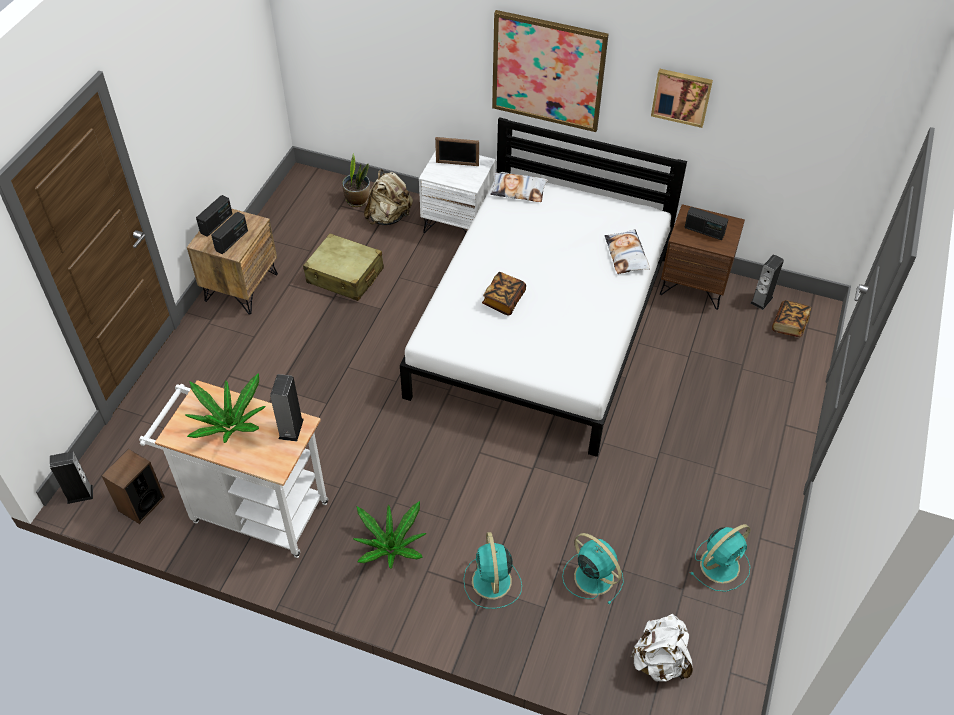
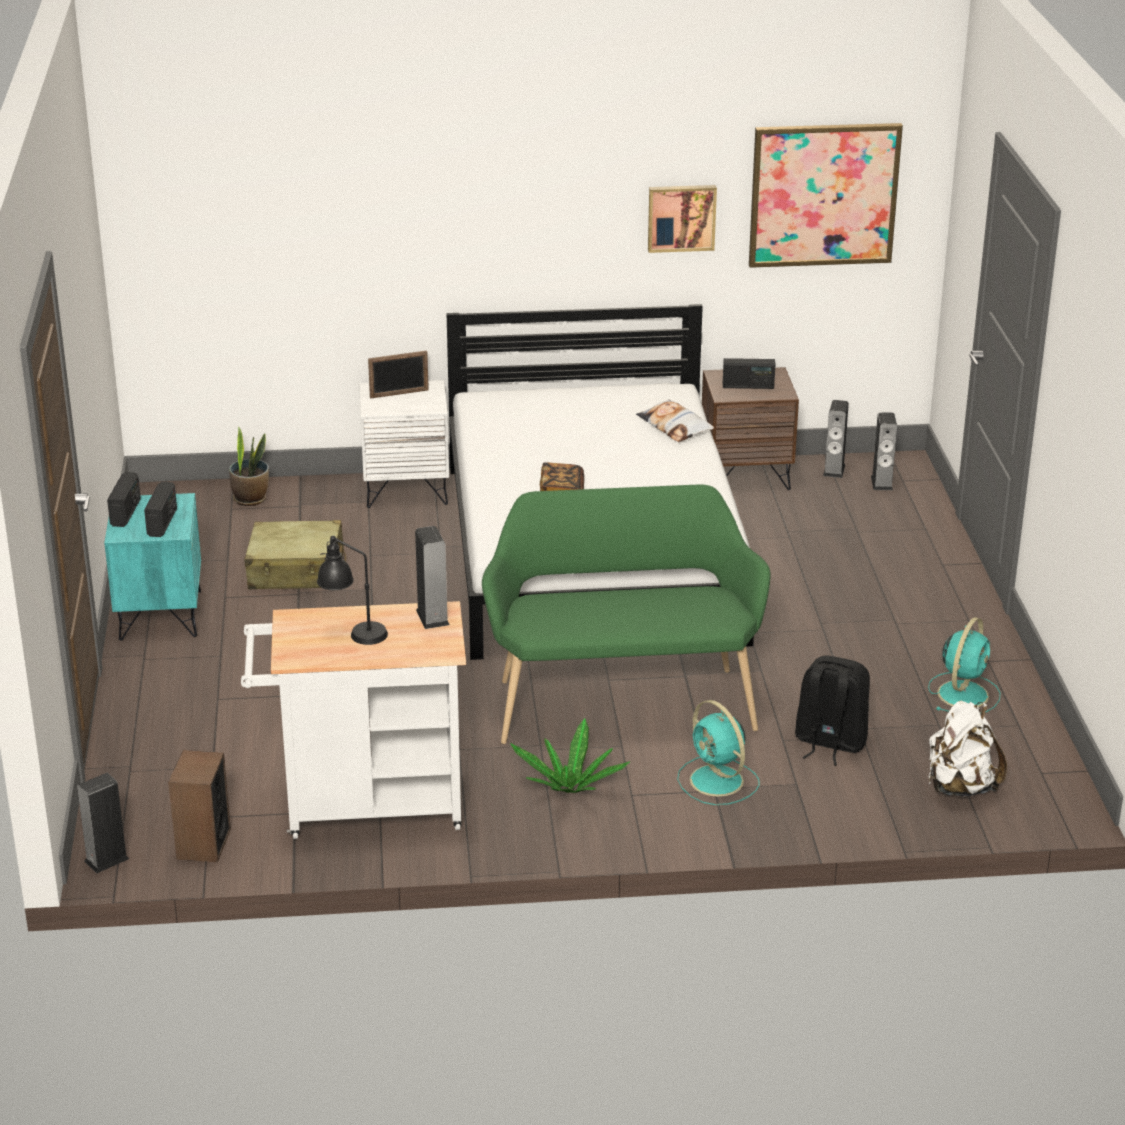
camera: 25 degrees left, 20 degrees down
(229, 425) = (353, 633): potted plant -> black table lamp
(241, 287) = (159, 615): brown nightstand -> turquoise nightstand
(389, 217) = (308, 504): beige backpack -> none
(476, 475) = (622, 700): none -> green bench
(518, 190) = (495, 402): pillow -> none
(548, 71) = (507, 229): picture -> picture (823, 194)
(592, 576) = (829, 743): turquoise fan -> black backpack
(789, 325) = (881, 483): book -> speaker

